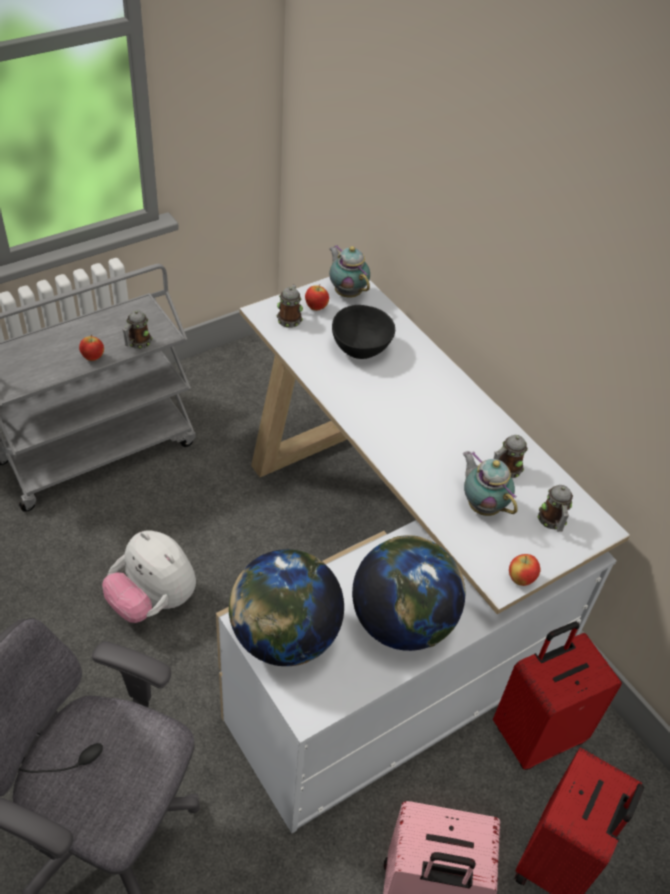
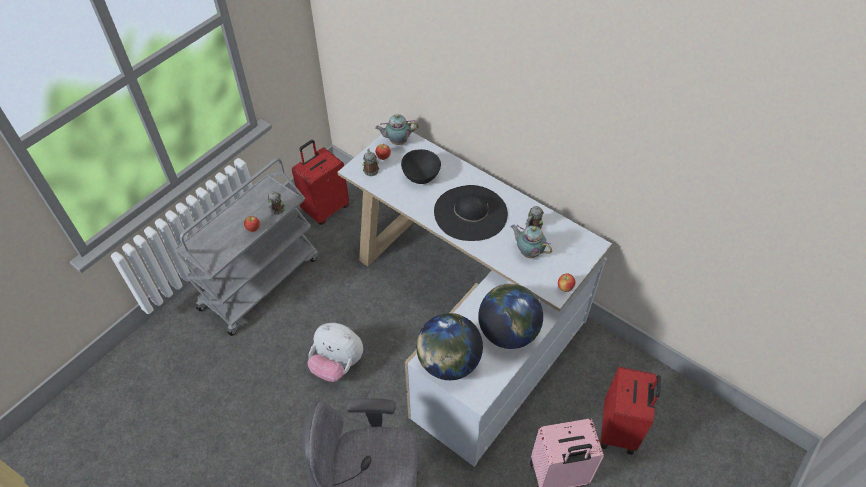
camera: 15 degrees left, 5 degrees up
(347, 292) = (397, 141): teapot -> teapot turned 45 degrees counterclockwise
(413, 421) = (470, 213): none -> black hat
(537, 733) = (584, 365): red suitcase -> red suitcase (325, 208)
(552, 522) = (569, 249): mug -> none

